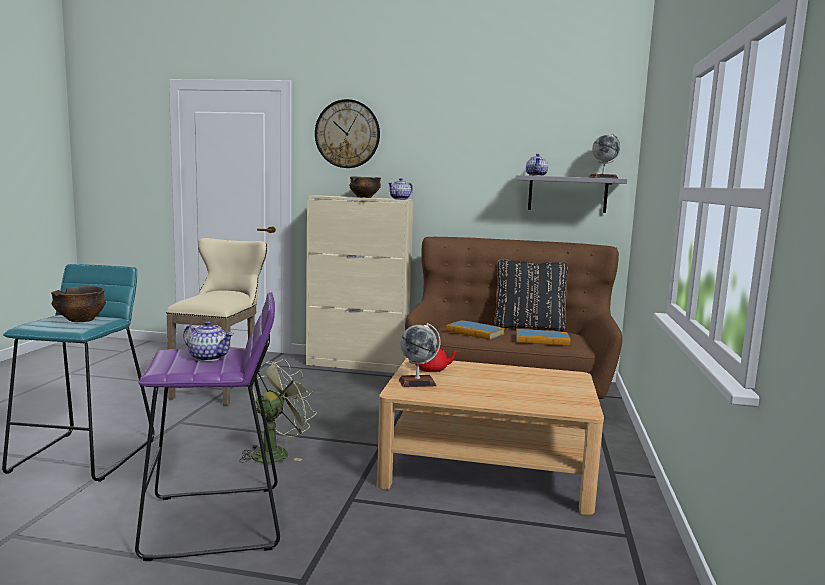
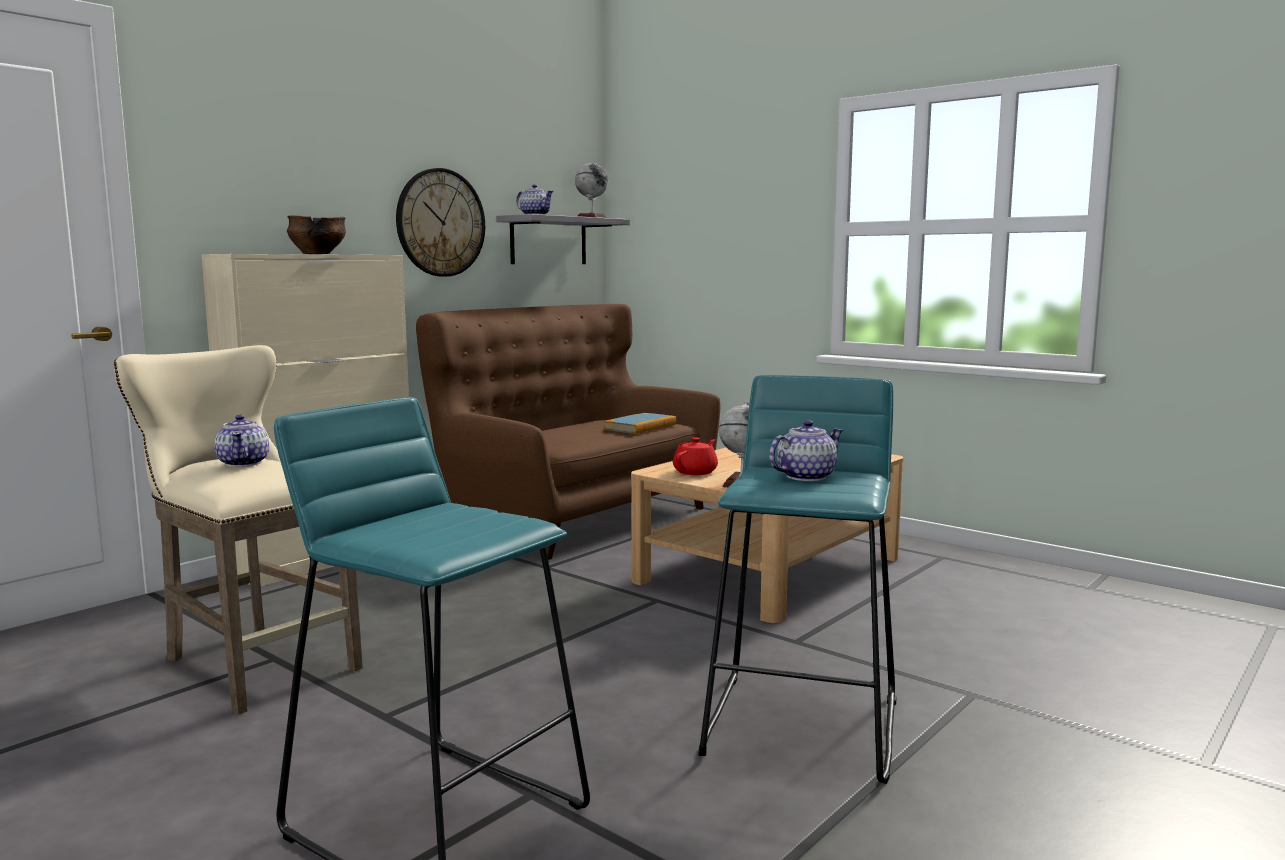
camera: 60 degrees left, 0 degrees up
(81, 320) = (440, 520): bowl -> none
(215, 522) = (803, 725): purple stool -> turquoise stool
(275, 452) = (612, 660): green fan -> none
(347, 134) = (245, 134): wall clock -> wall clock (440, 223)
(400, 199) = (370, 254): teapot -> teapot (244, 463)
(475, 332) = (567, 438): book -> none
(528, 327) = (569, 423): black pillow -> none

